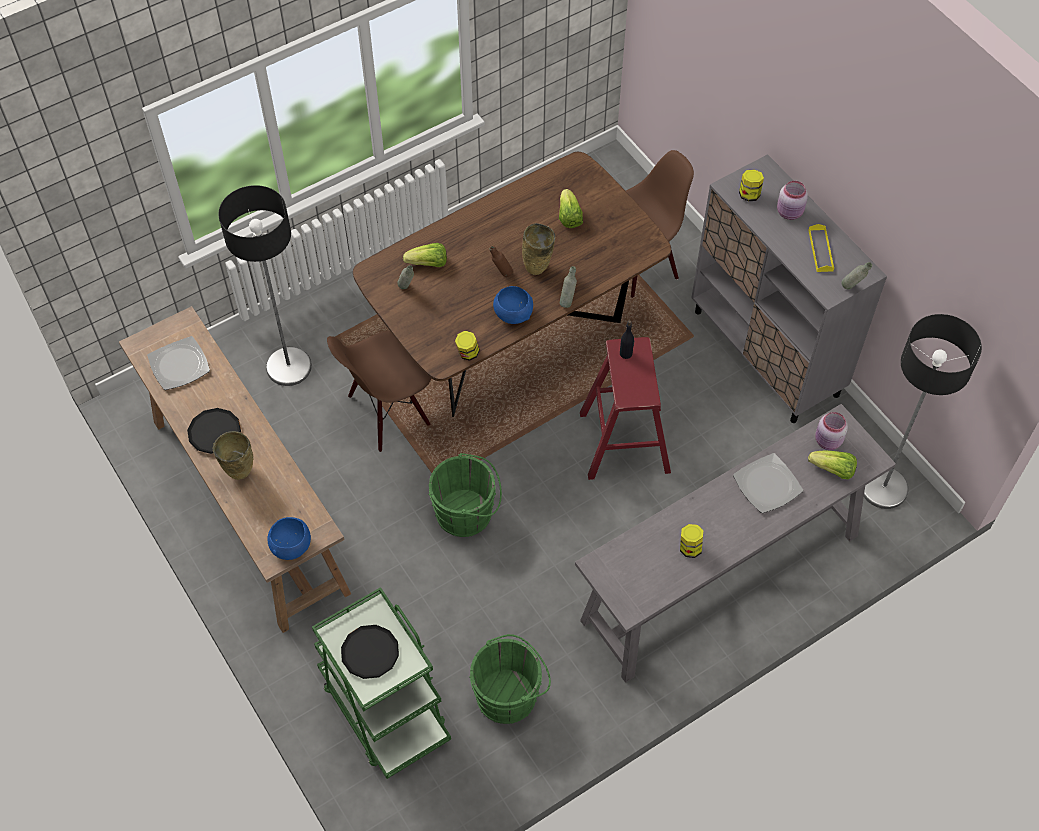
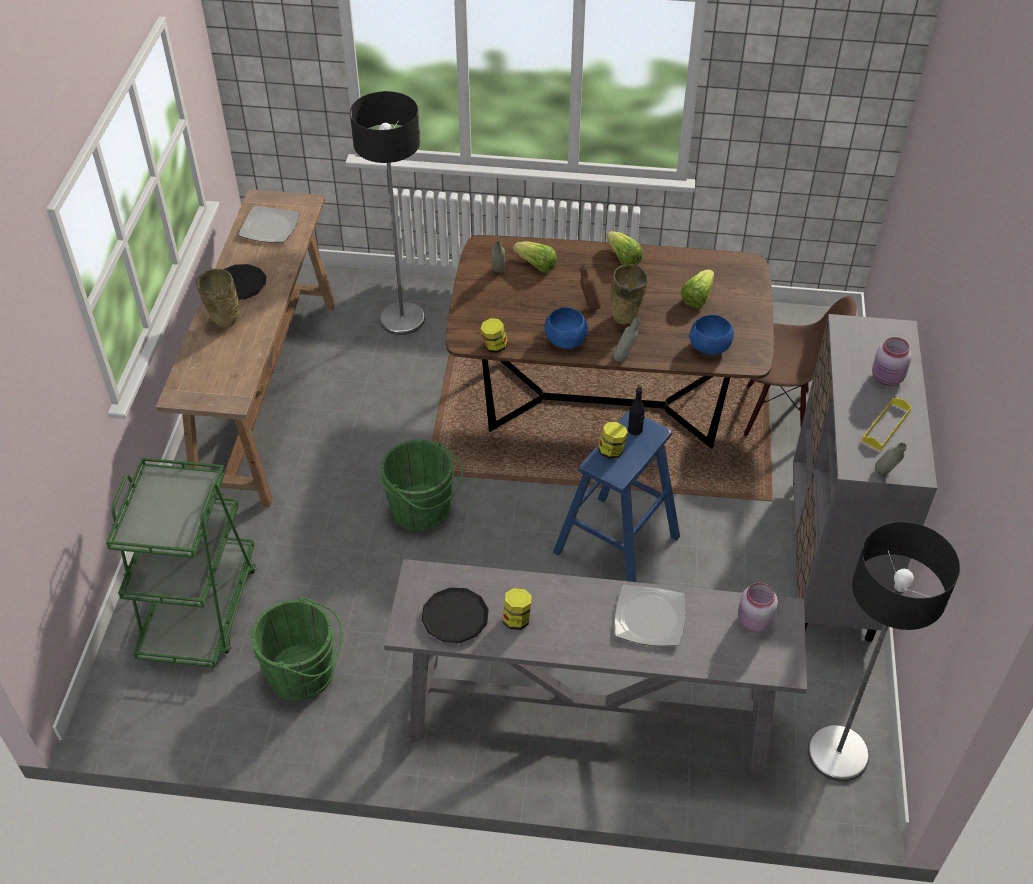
camera: 40 degrees right, 10 degrees down
(291, 547) = (200, 396): blue bowl -> blue bowl (709, 348)
(370, 653) = (163, 510): black plate -> black plate (455, 618)
(388, 412) = (442, 396): brown chair -> none
(624, 442) = (616, 545): red stool -> blue stool
(749, 194) = (860, 342): jar -> jar (611, 451)
(833, 470) = (731, 650): lettuce -> lettuce (623, 258)

